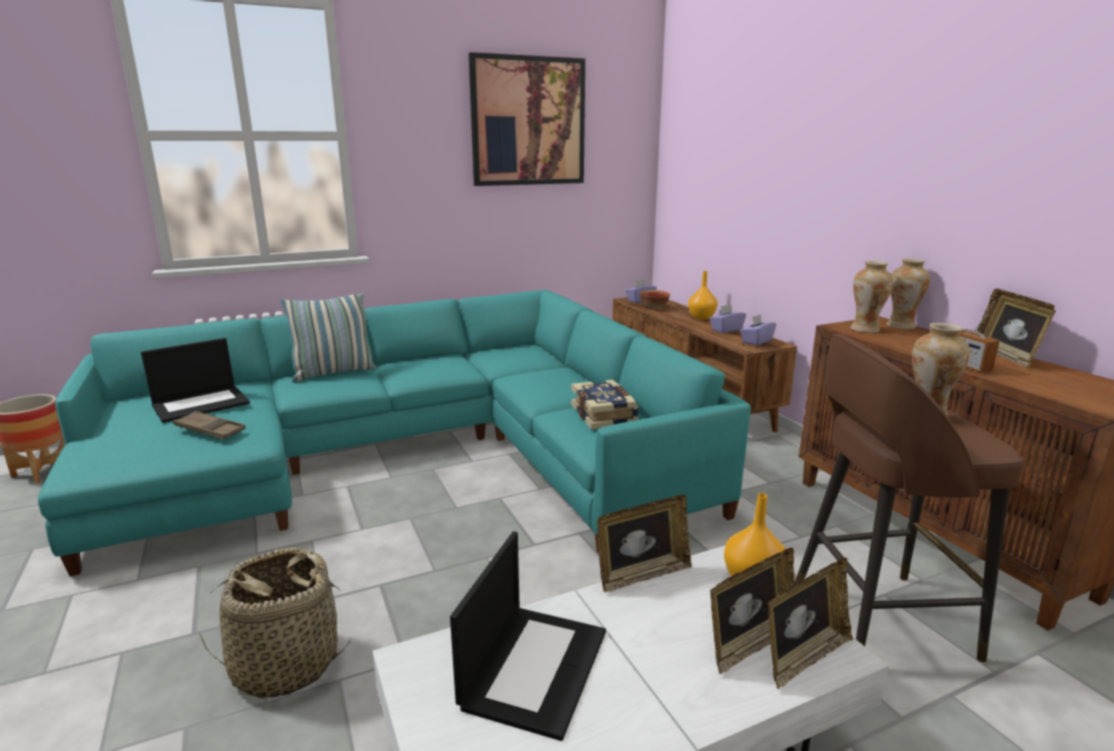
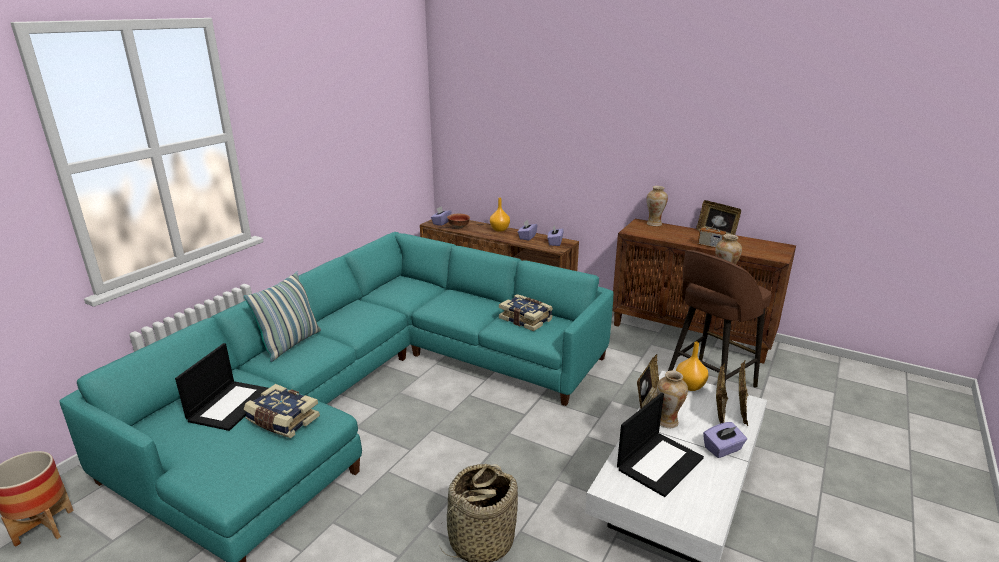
camera: 35 degrees left, 5 degrees up
(210, 430) = (282, 421): brown tray -> book
(528, 122) = (353, 100): picture -> none
(534, 666) = (659, 462): laptop -> laptop turned 60 degrees clockwise
(675, 703) = (723, 449): none -> purple tissue box
(865, 329) = (643, 230): vase -> vase (667, 421)

